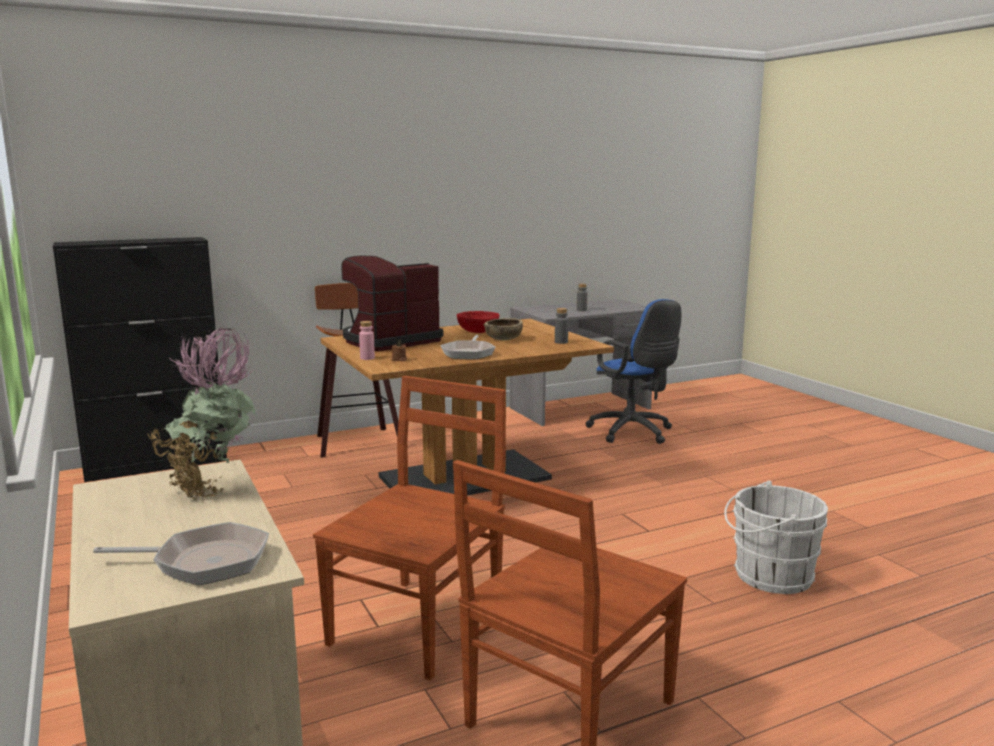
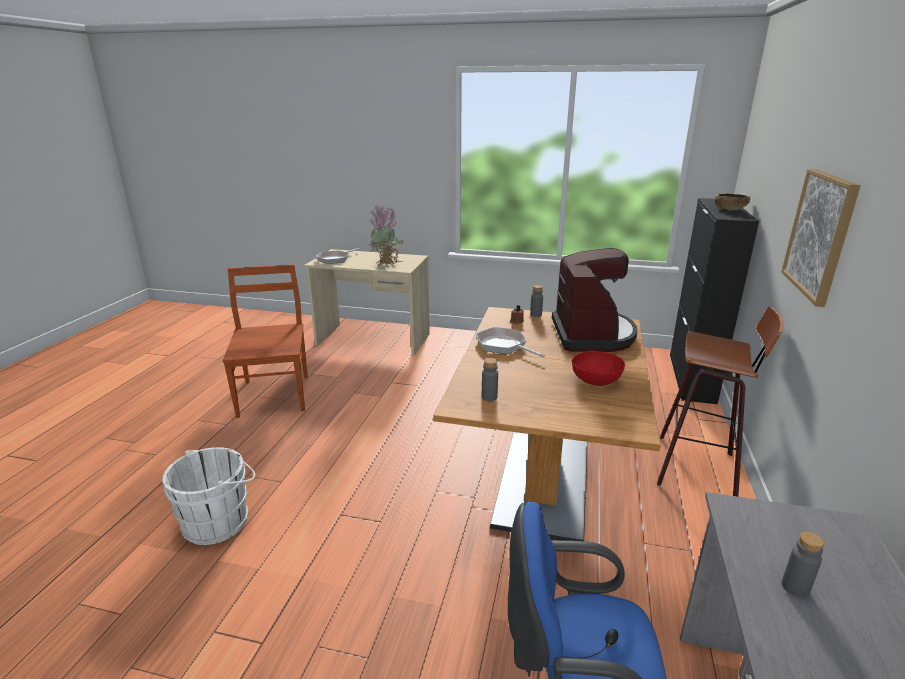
camera: 130 degrees right, 10 degrees up
(353, 210) = (820, 234): none -> picture
(367, 358) = (536, 315): pink bottle -> grey bottle
(419, 624) = (377, 390): brown chair -> none
(503, 339) = (540, 377): brown bowl -> brown bowl (730, 210)

